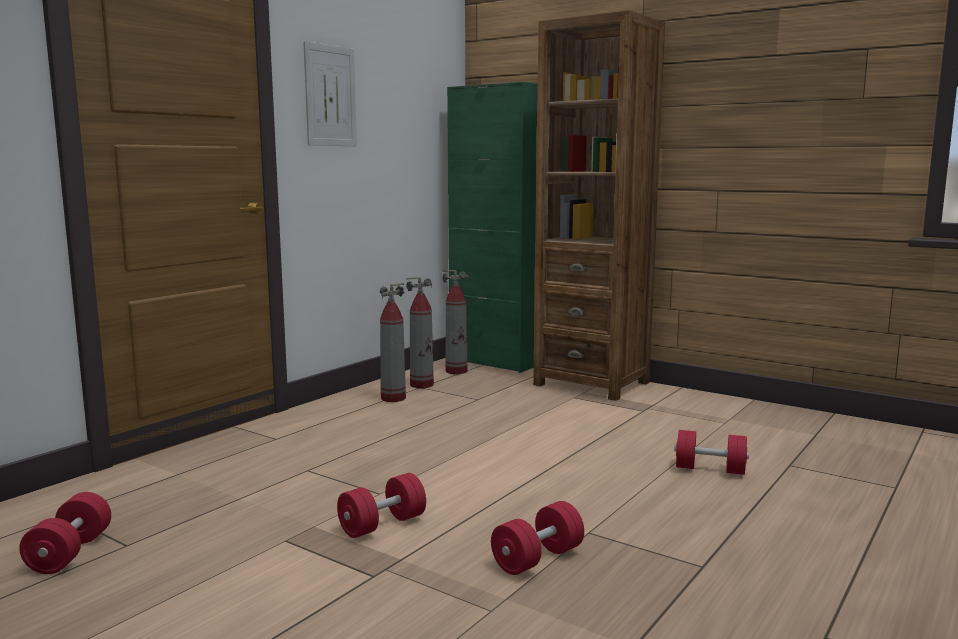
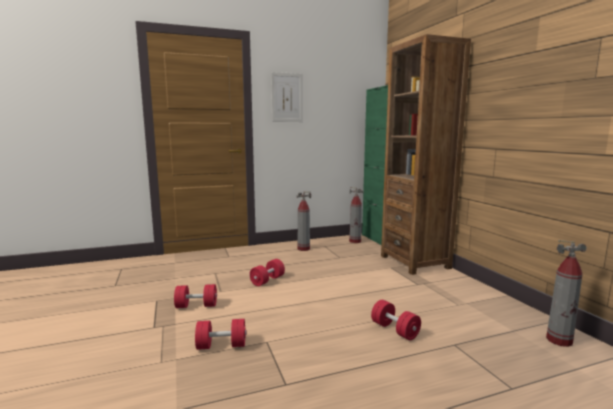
camera: 35 degrees right, 0 degrees up
(70, 553) = (98, 283): red dumbbell -> red dumbbell (267, 280)
(422, 385) = (327, 245): fire extinguisher -> fire extinguisher (559, 340)

